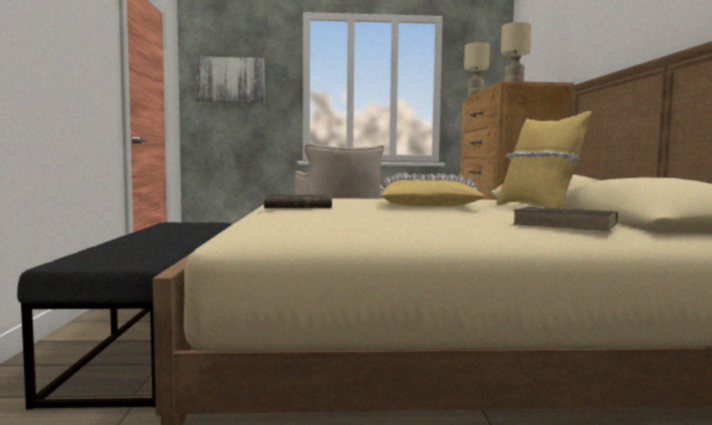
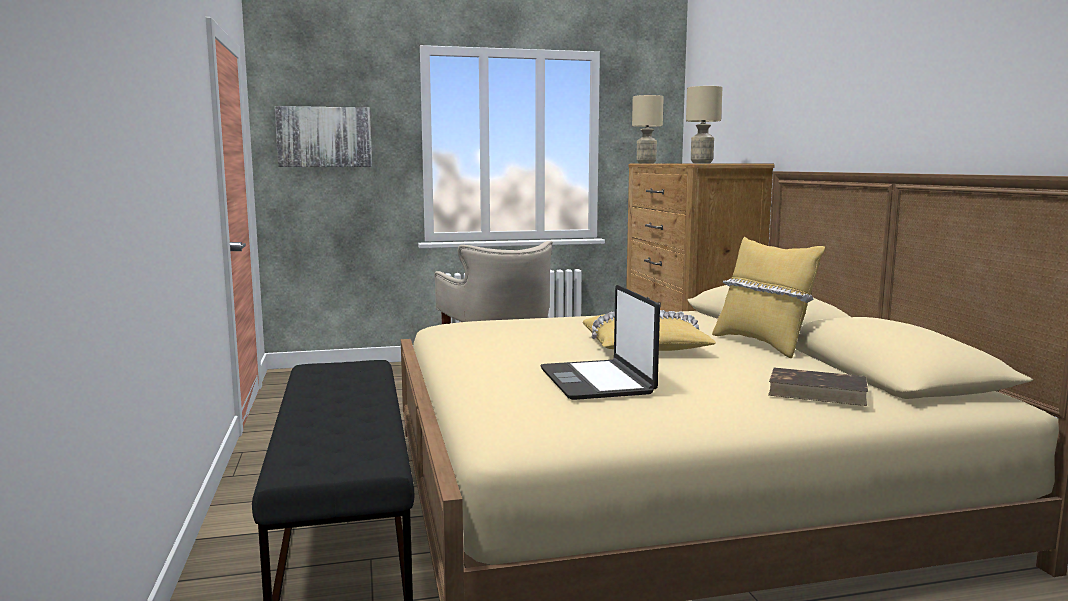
camera: 10 degrees left, 5 degrees up
(296, 206) = (499, 357): brown book -> none
(360, 215) = (597, 381): none -> laptop

